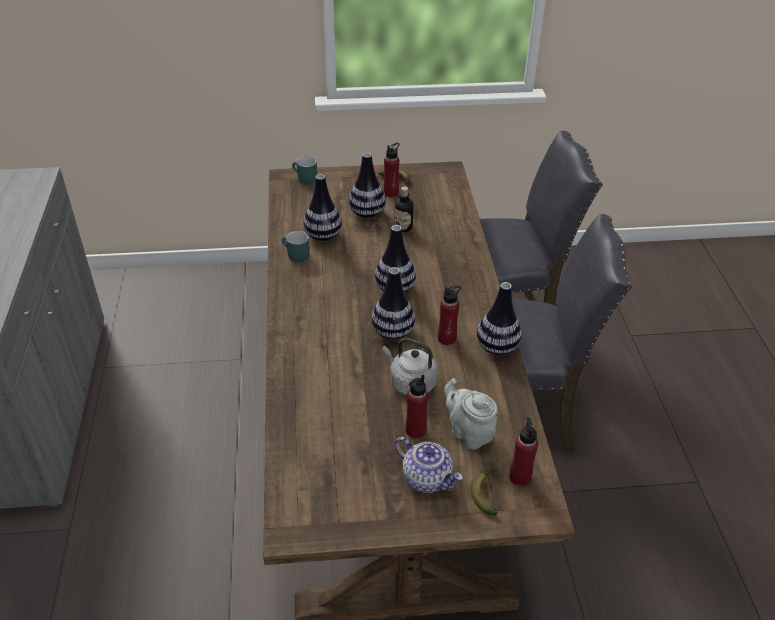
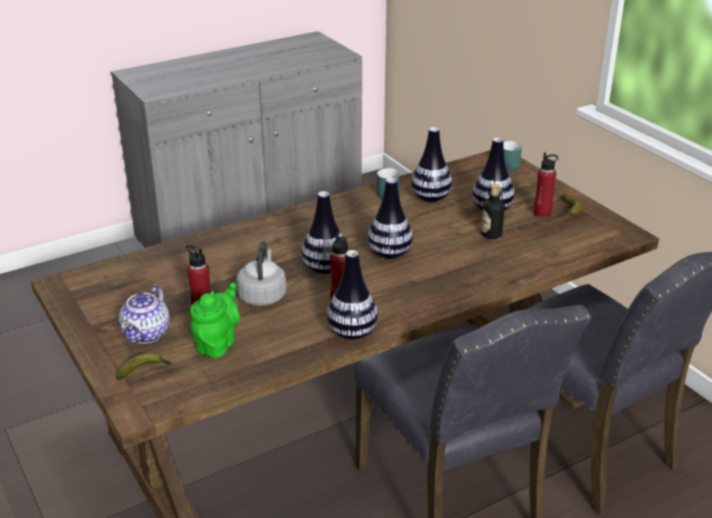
camera: 65 degrees right, 10 degrees down
(469, 432) = (217, 343): grey teapot -> green teapot
(520, 477) = (176, 387): red bottle -> none

